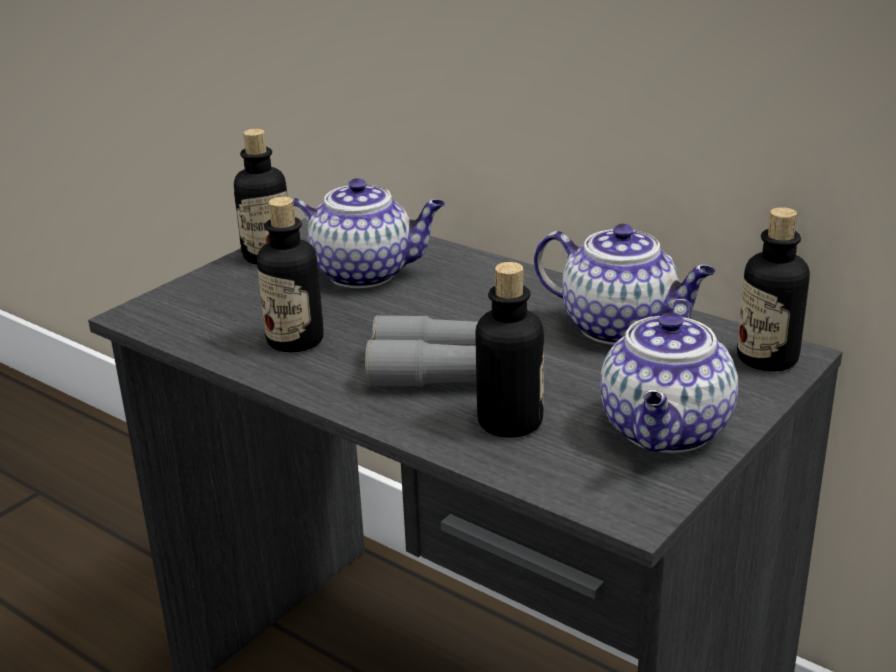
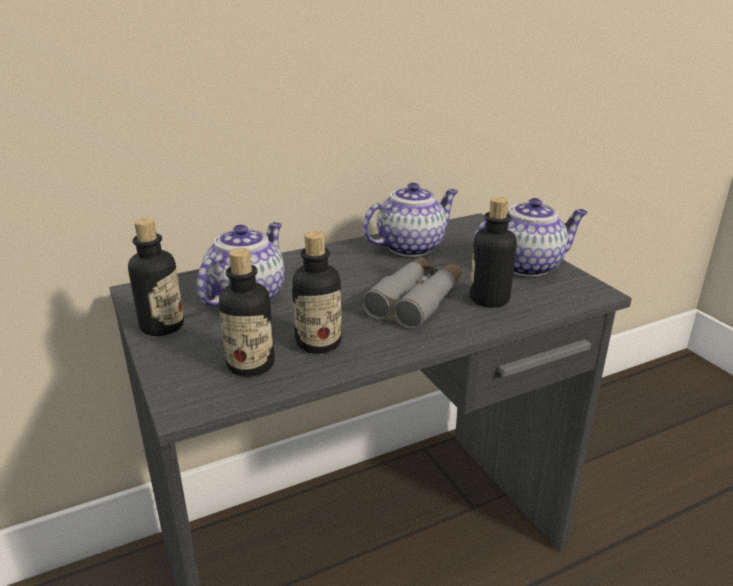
camera: 65 degrees left, 0 degrees up
(666, 432) = (527, 265): teapot -> teapot turned 60 degrees counterclockwise
(767, 358) = (475, 227): bottle -> bottle (251, 364)

